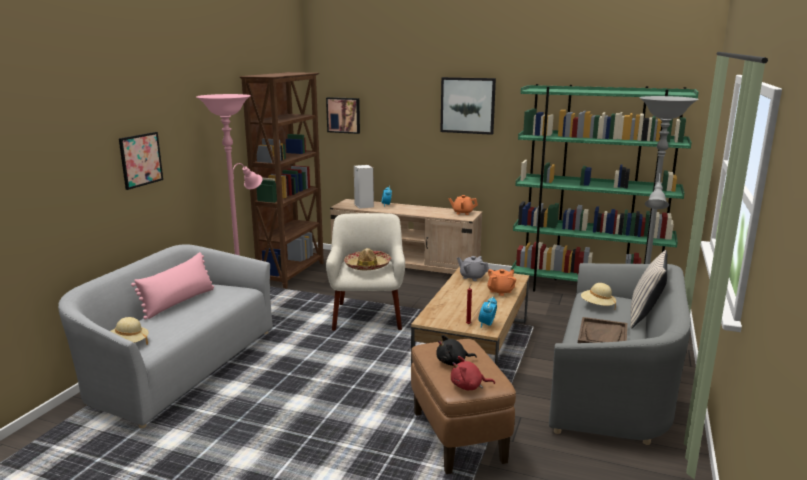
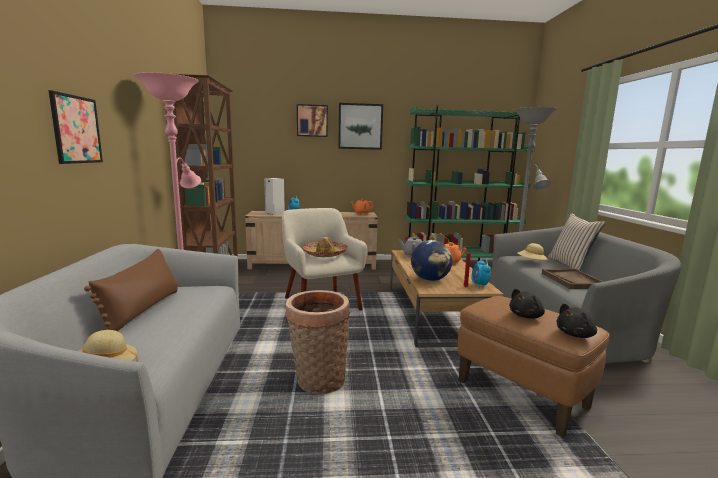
camera: 25 degrees left, 5 degrees down
(179, 302) = (143, 309): pink pillow -> brown pillow
(298, 385) = (317, 380): none -> basket
(344, 115) = (248, 136): picture -> picture (312, 120)
(445, 310) = (430, 279): none -> globe
(468, 386) = (576, 335): red plush toy -> black plush toy

